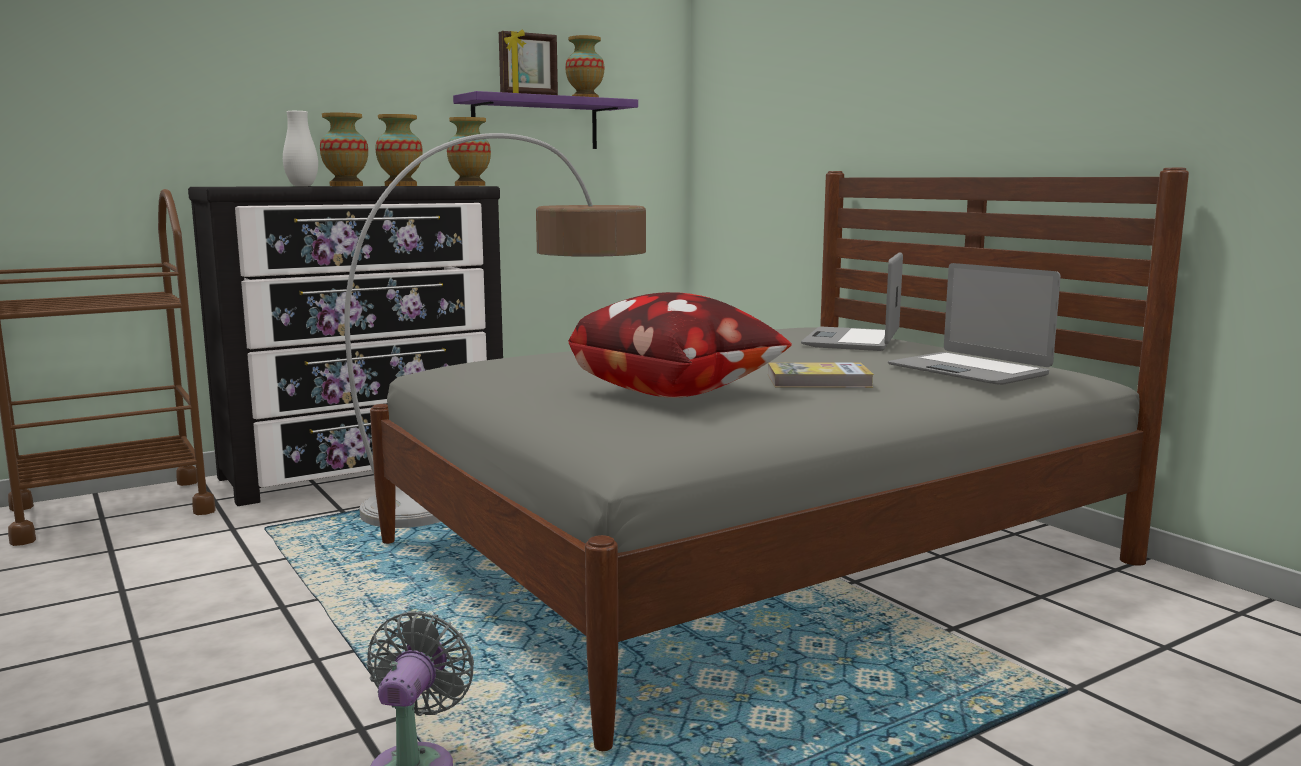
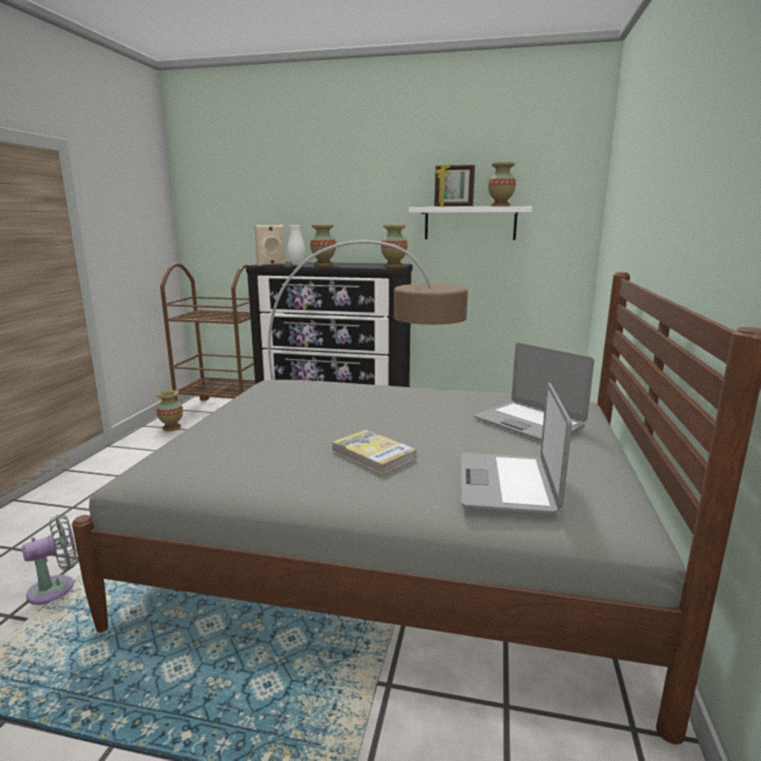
camera: 45 degrees right, 5 degrees up
(247, 186) = (271, 264): none -> beige speaker
(401, 186) = (350, 266): vase -> vase (172, 428)
(535, 123) = (470, 223): purple shelf -> white shelf
(675, 392) = (279, 435): pillow -> none
(852, 341) = (529, 422): laptop -> laptop turned 105 degrees counterclockwise

